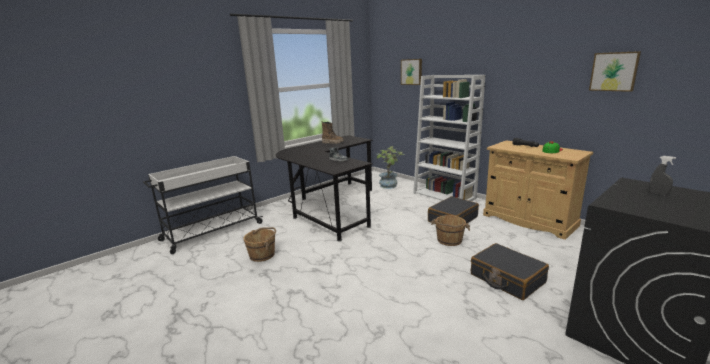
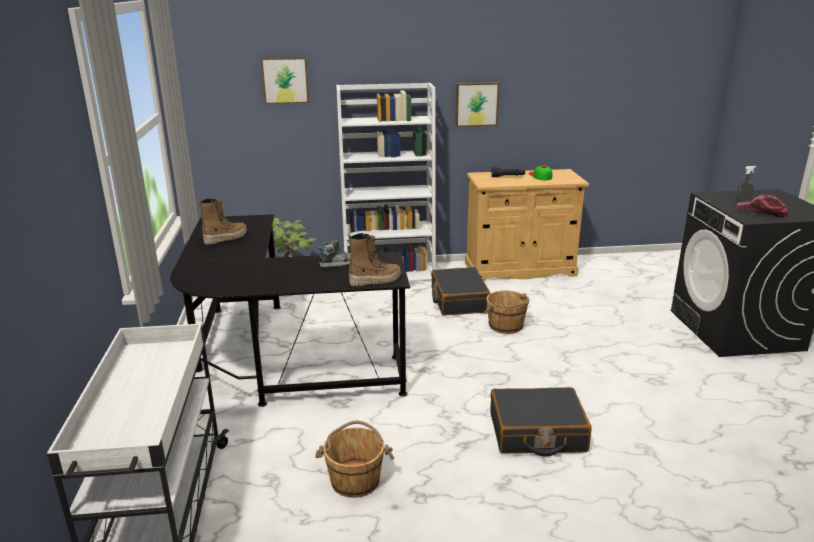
camera: 55 degrees left, 5 degrees up
(329, 168) = (375, 280): none -> boot
(506, 278) = (615, 336): black suitcase -> black suitcase (537, 433)
(614, 71) = (582, 76): picture -> picture (476, 104)
(644, 205) = (762, 212): none -> cap

